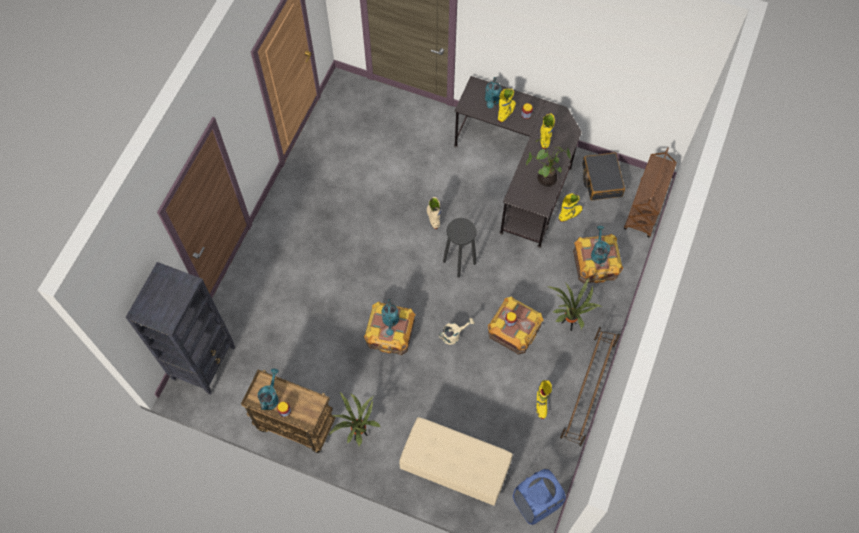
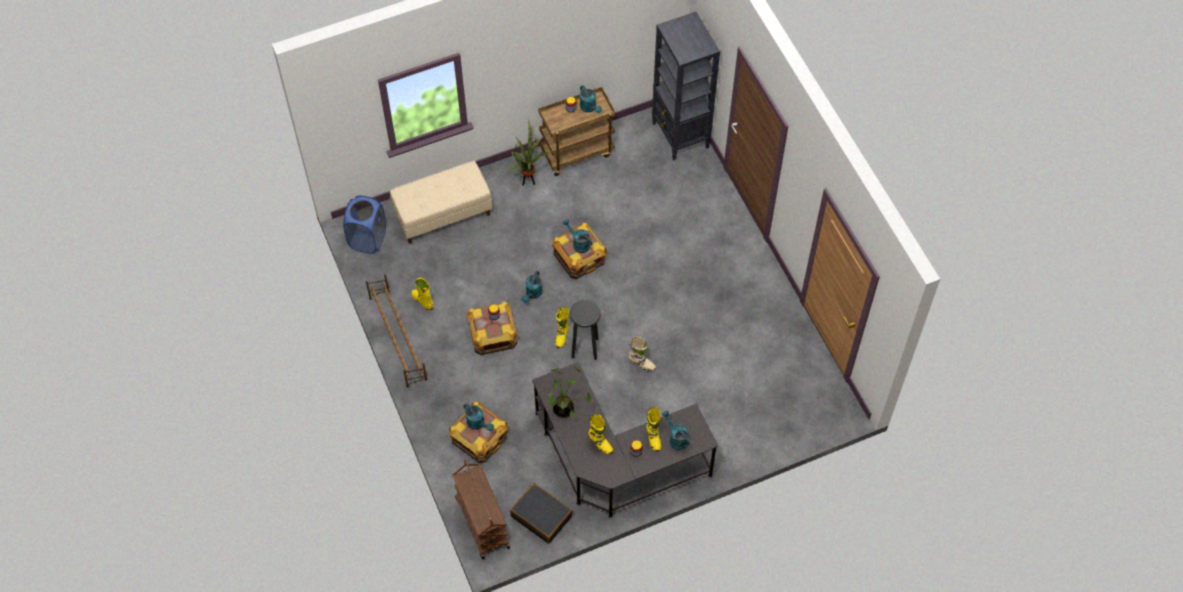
camera: 135 degrees right, 5 degrees down
(454, 335) = (533, 294): beige watering can -> turquoise watering can
(568, 323) = (457, 373): potted plant -> none
(570, 215) = (538, 461): yellow boot -> yellow boot (561, 336)

